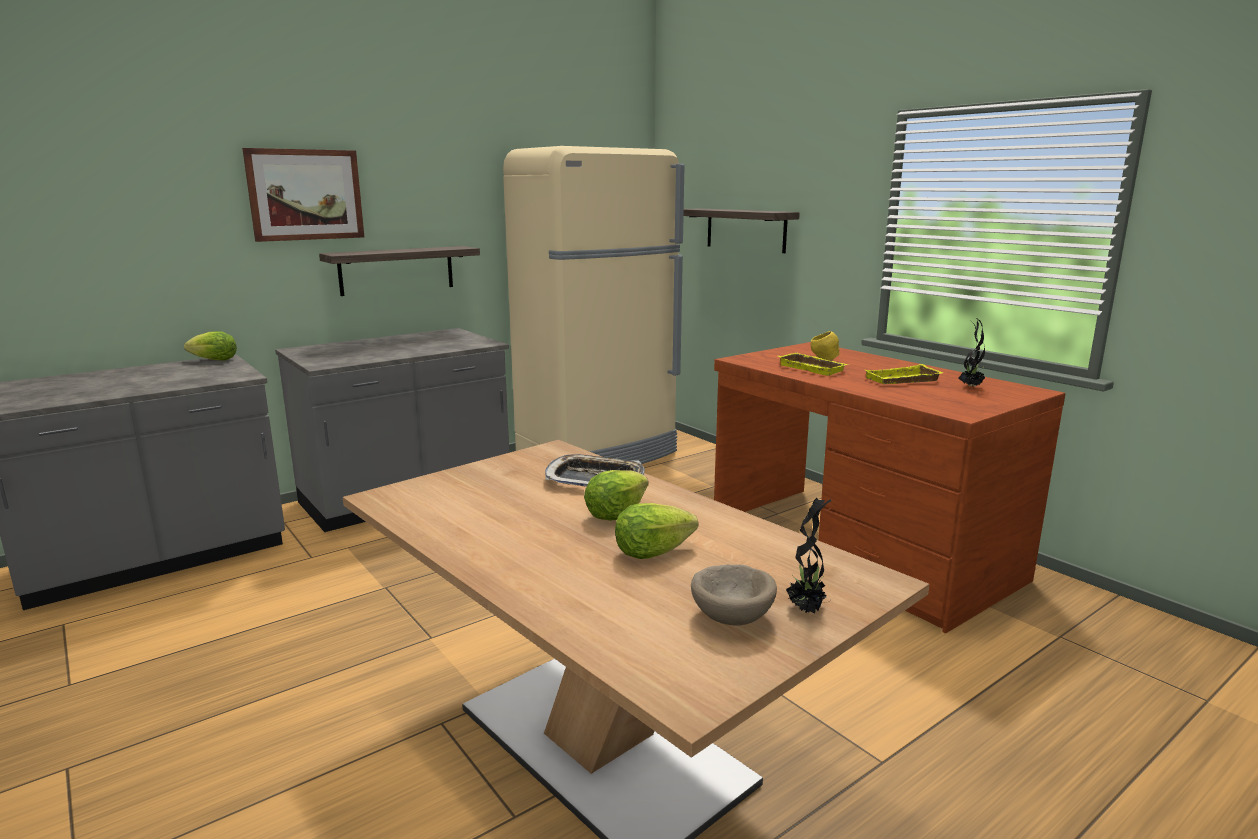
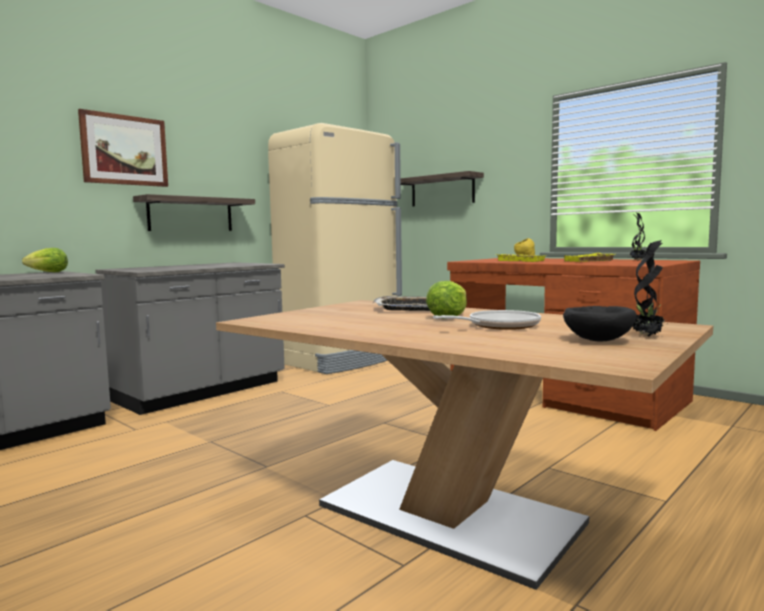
camera: 10 degrees left, 10 degrees down
(652, 552) = (498, 326): lettuce -> frying pan
(733, 616) = (598, 340): beige bowl -> black bowl

